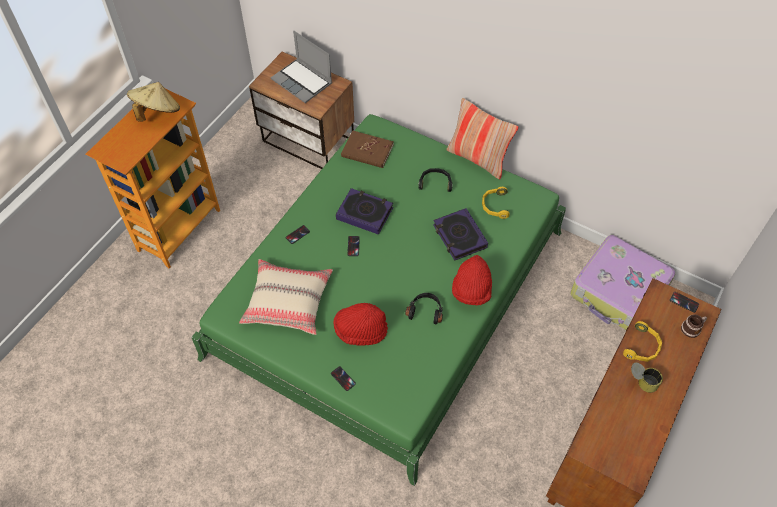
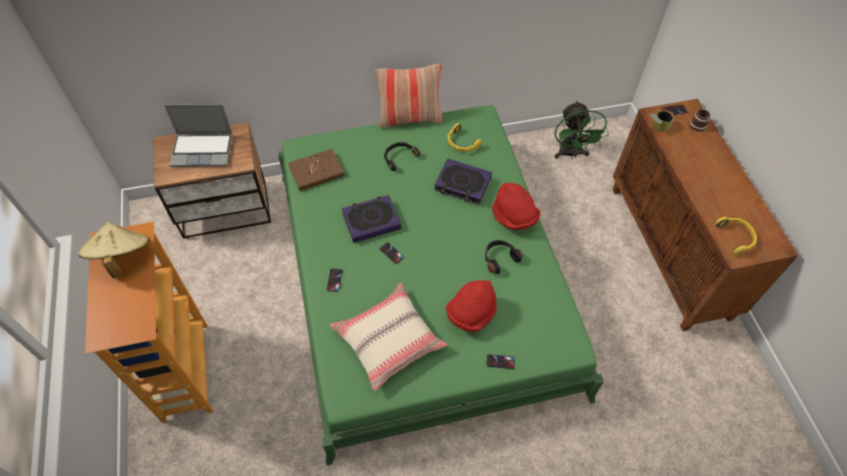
camera: 45 degrees left, 0 degrees up
(619, 292) = (570, 154): suitcase -> green fan
(642, 347) = (686, 158): yellow headphones -> yellow headphones (736, 237)
(642, 381) = (712, 181): can -> can (656, 127)

